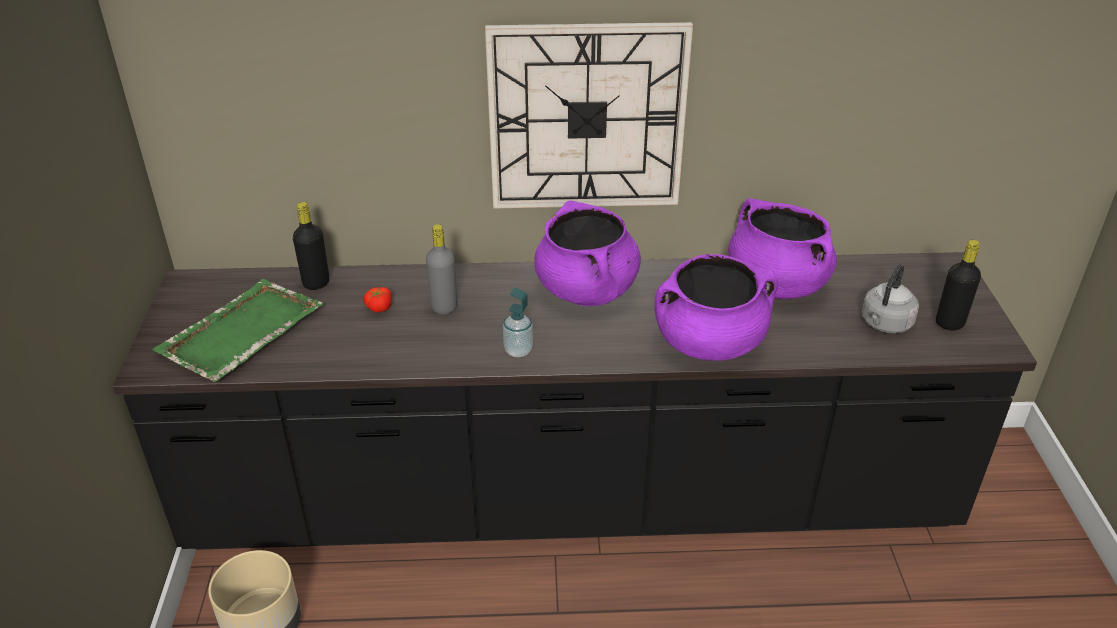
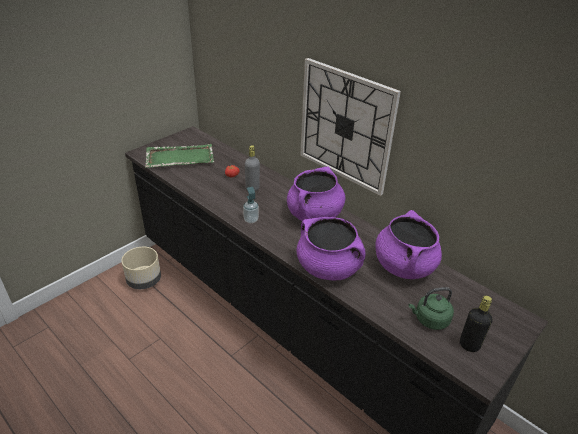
camera: 45 degrees right, 0 degrees up
(316, 283) = (226, 155): black bottle -> none
(885, 324) = (429, 320): grey kettle -> green kettle

